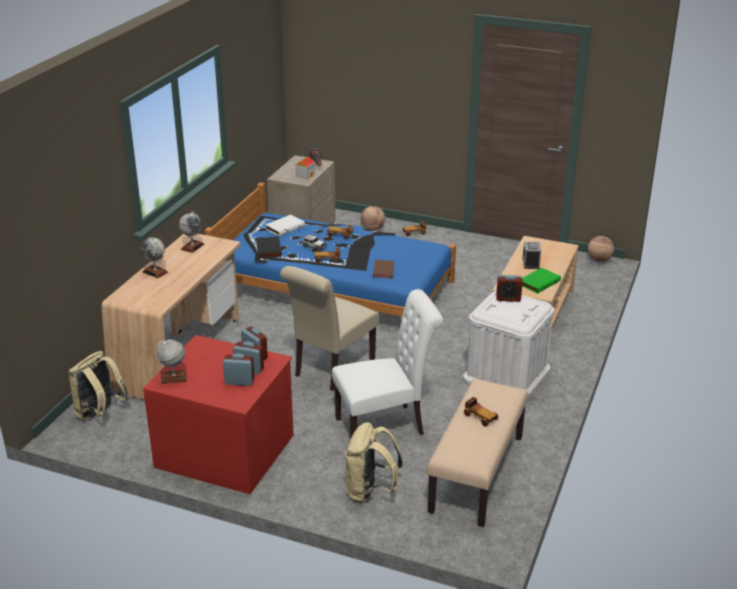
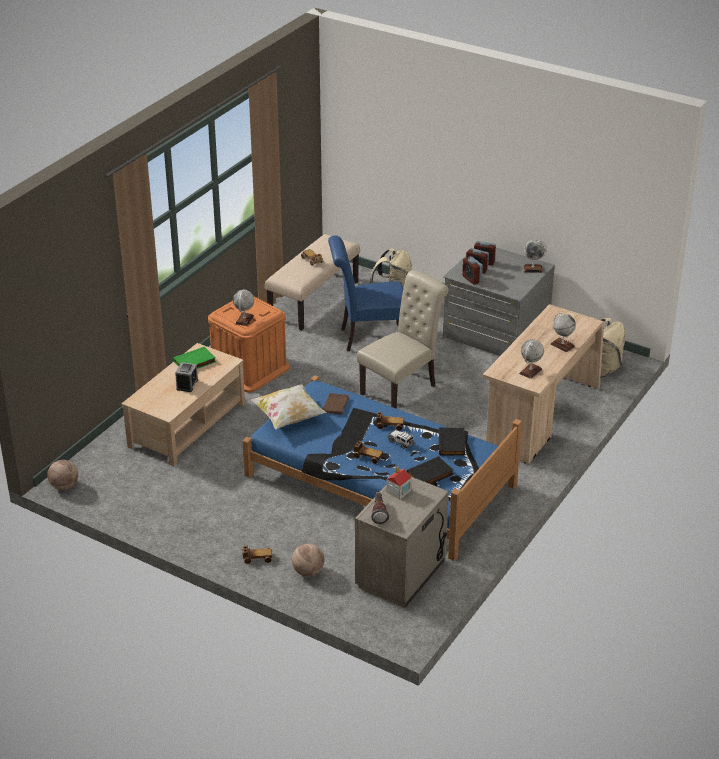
camera: 170 degrees left, 5 degrees up
(226, 449) = (495, 333): red dresser -> grey dresser
(284, 227) = (430, 475): white book -> black book
(385, 425) = (368, 338): white chair -> blue chair
(422, 258) = (289, 418): none -> pillow
(506, 373) = (249, 368): white storage box -> orange storage box
(508, 298) = (244, 320): alarm clock -> globe

